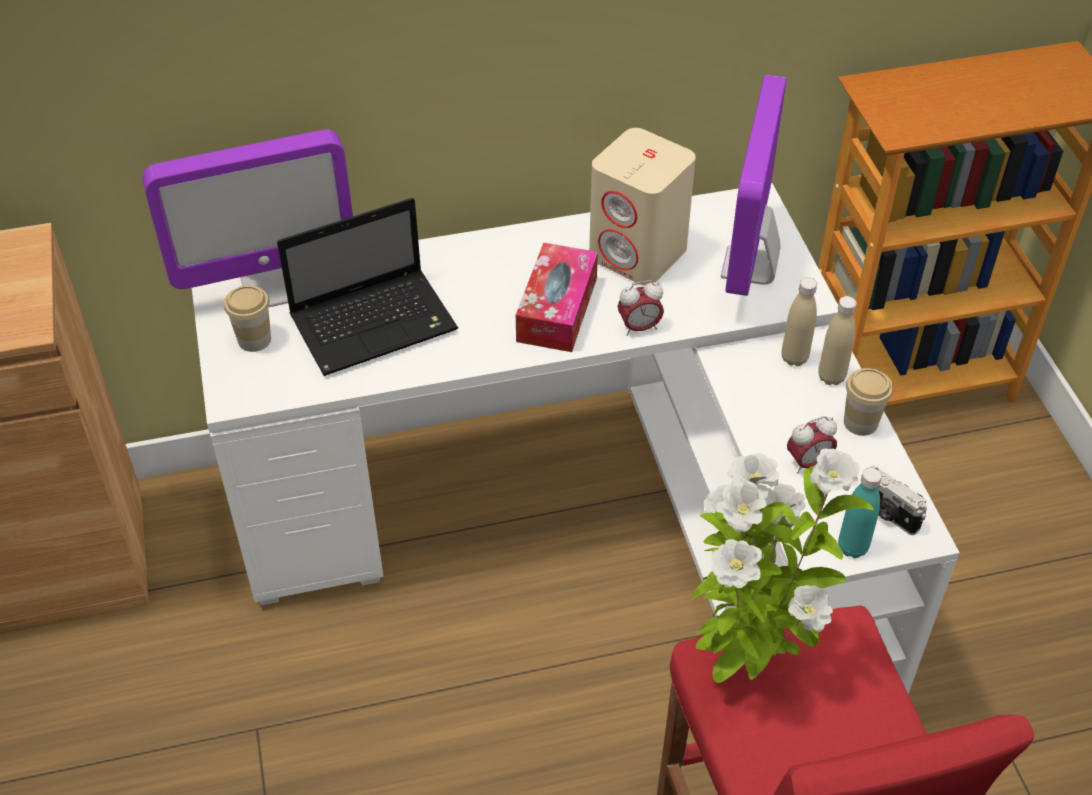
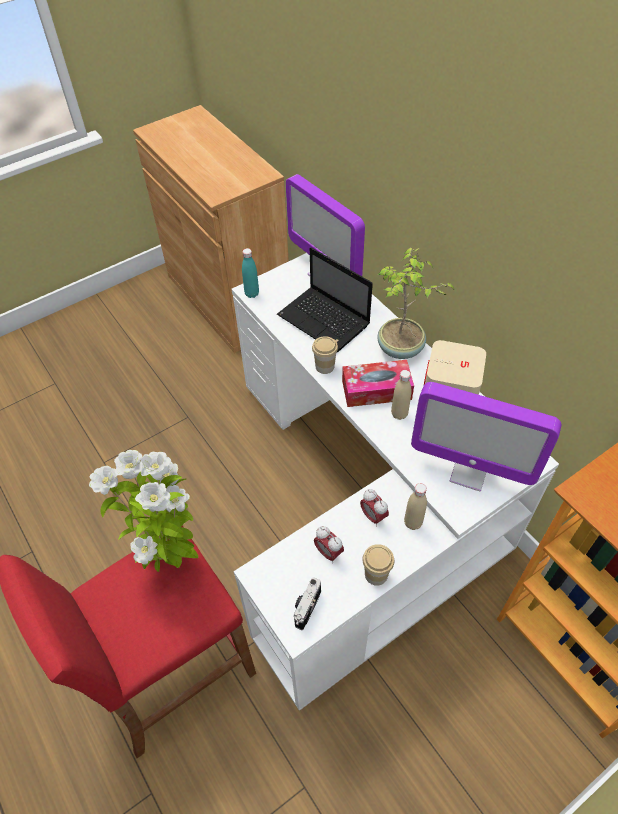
camera: 70 degrees right, 5 degrees up
(254, 340) = (290, 283): cup -> cup (324, 366)
(493, 257) = (400, 349): none -> potted plant
(639, 327) = (383, 431): alarm clock -> alarm clock (373, 516)
(750, 267) = (469, 472): monitor -> monitor turned 150 degrees counterclockwise
(831, 377) = (407, 548): beige bottle -> beige bottle (399, 414)
(852, 547) = (272, 593): turquoise bottle -> turquoise bottle (252, 293)

